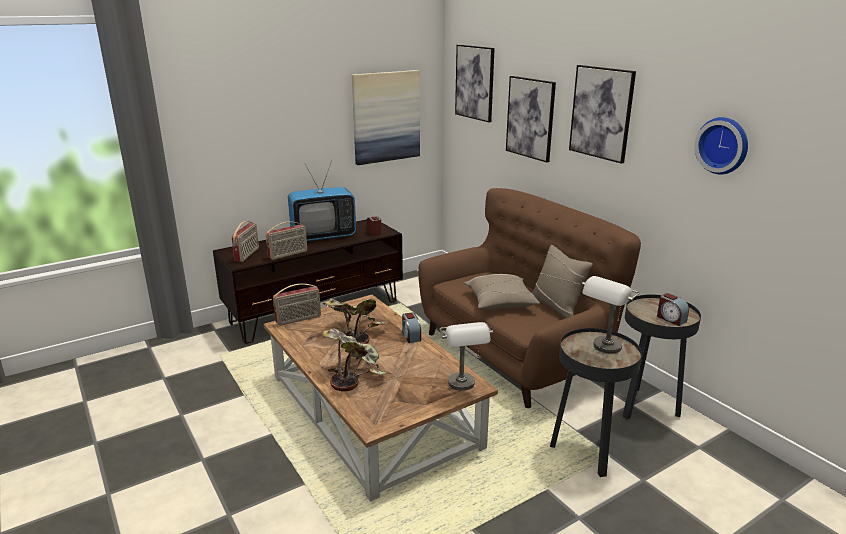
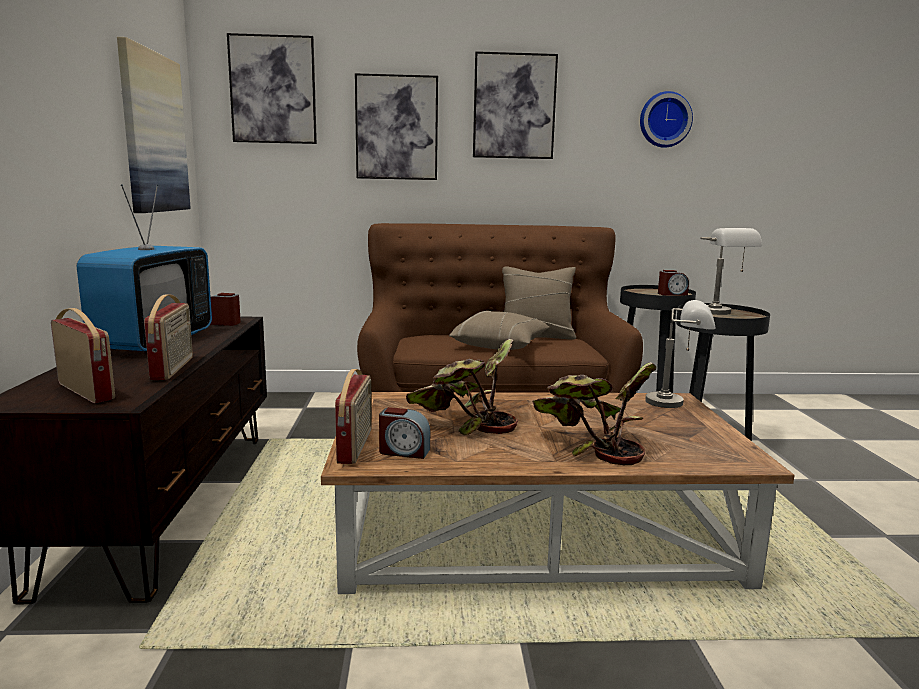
camera: 60 degrees left, 10 degrees down
(411, 336) = (517, 398): alarm clock -> alarm clock (404, 451)

